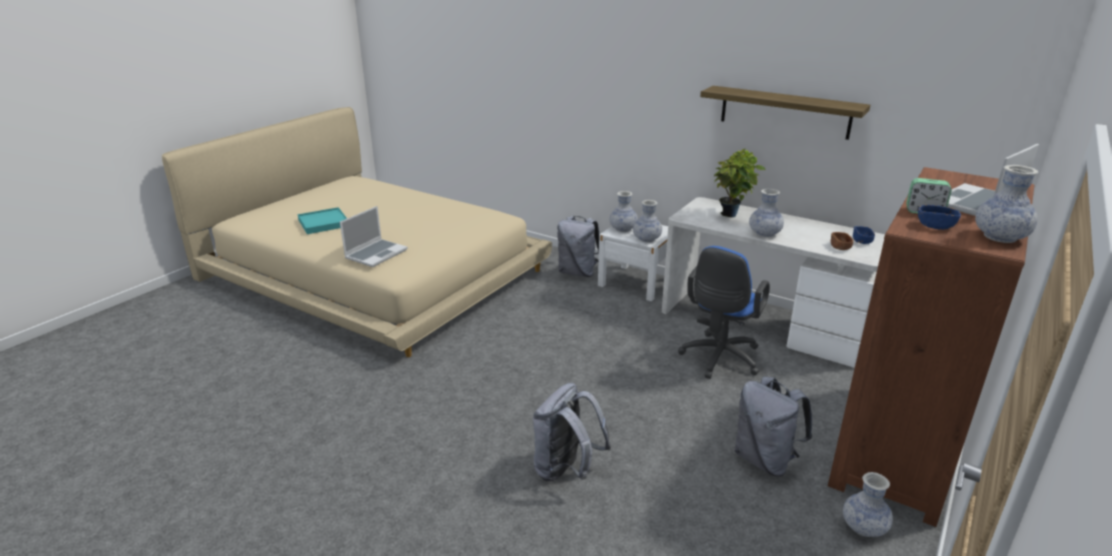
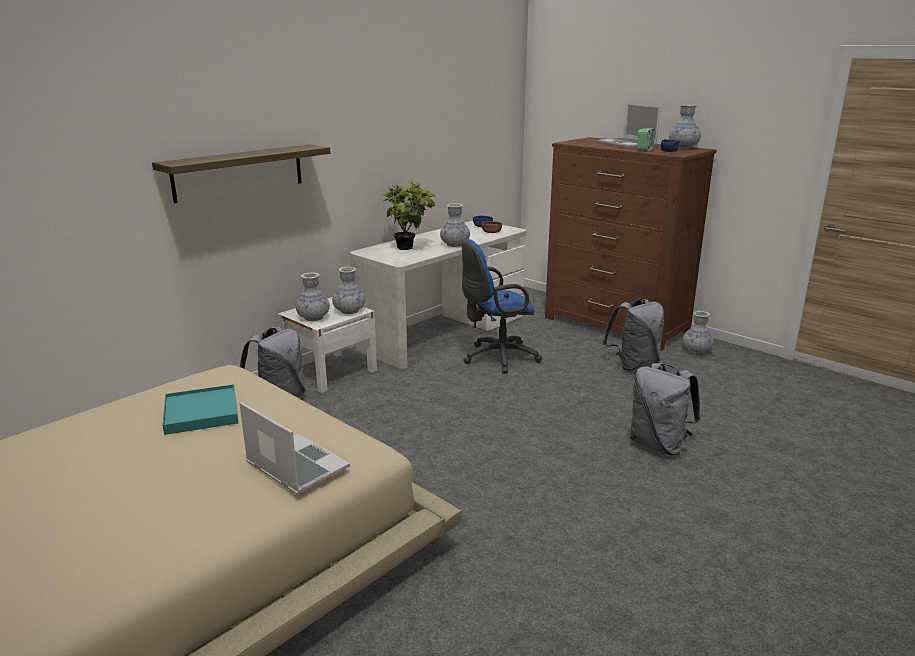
camera: 80 degrees left, 5 degrees down
(324, 223) = (88, 533): turquoise tray -> turquoise tray (201, 412)
(719, 359) = (496, 358): blue office chair -> blue office chair turned 120 degrees clockwise
(784, 112) = (398, 143): shelf -> shelf (239, 172)

